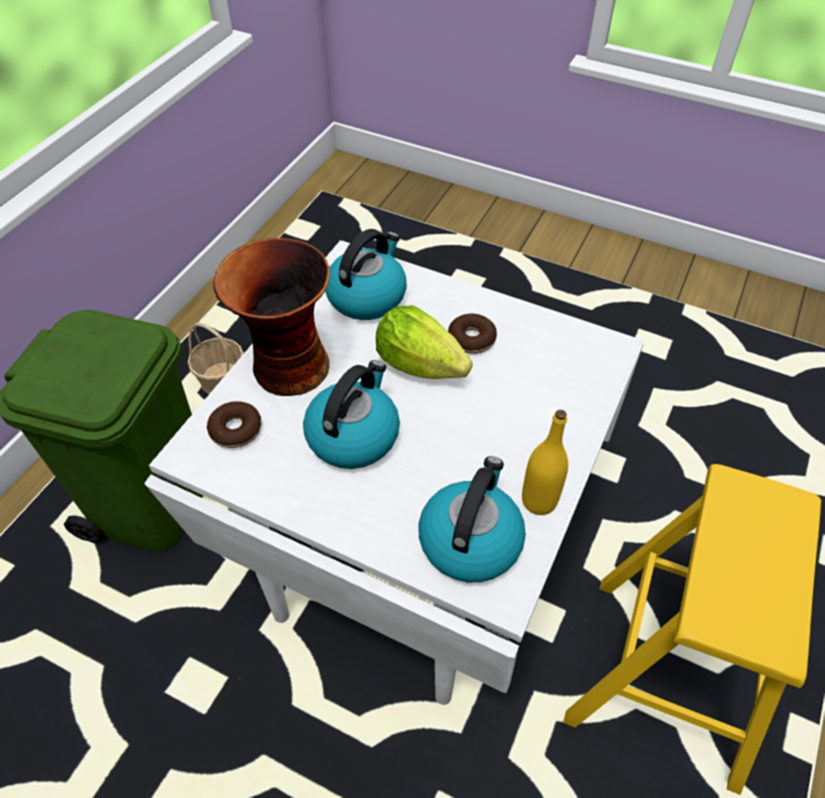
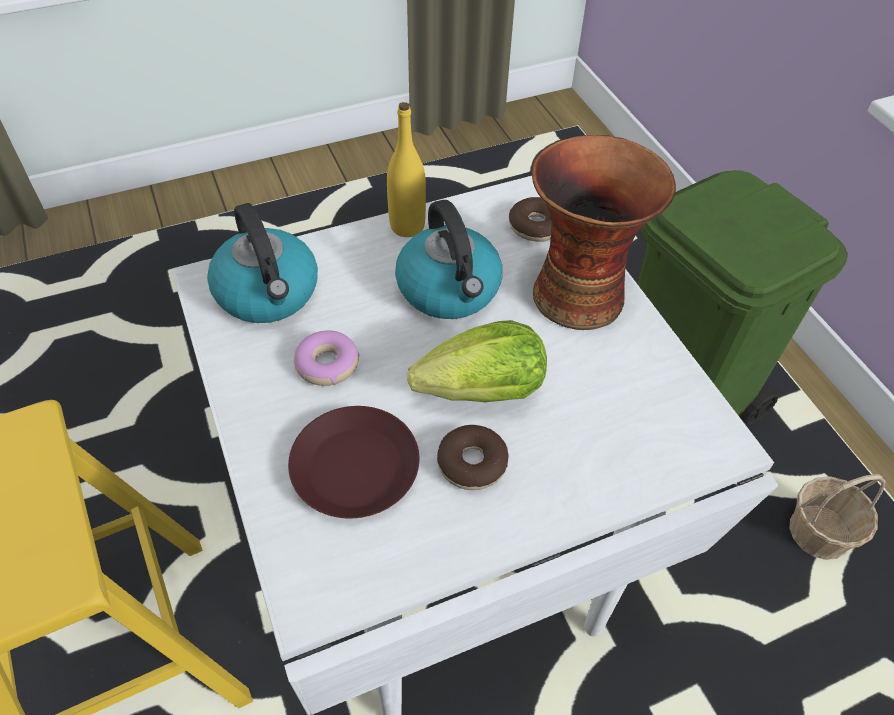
camera: 130 degrees right, 0 degrees up
(367, 296) = (634, 417): kettle -> none
(486, 451) = (327, 364): none -> donut
(532, 383) = (356, 467): none -> brown plate
(539, 501) = (239, 361): yellow bottle -> yellow bottle (407, 226)

